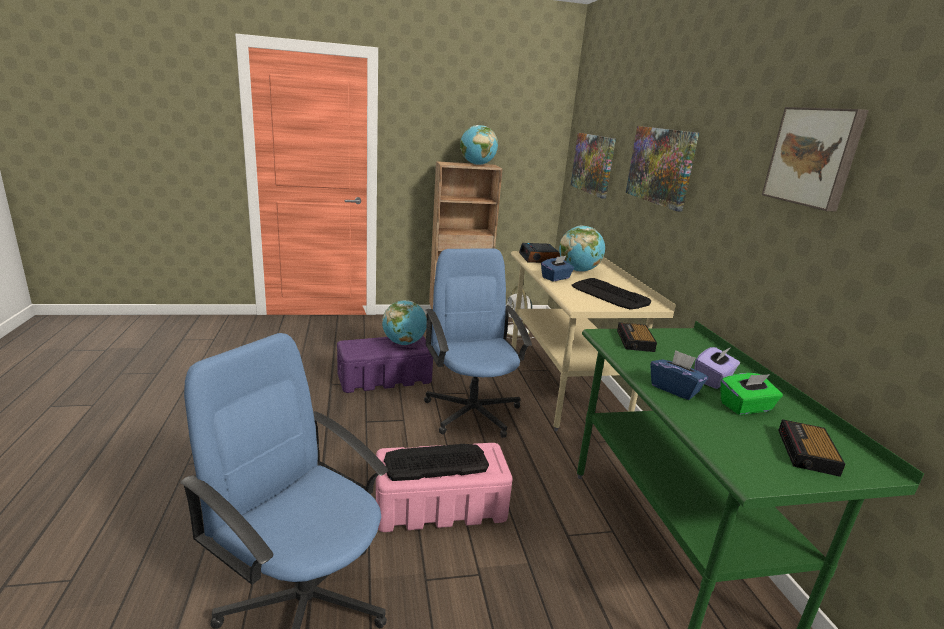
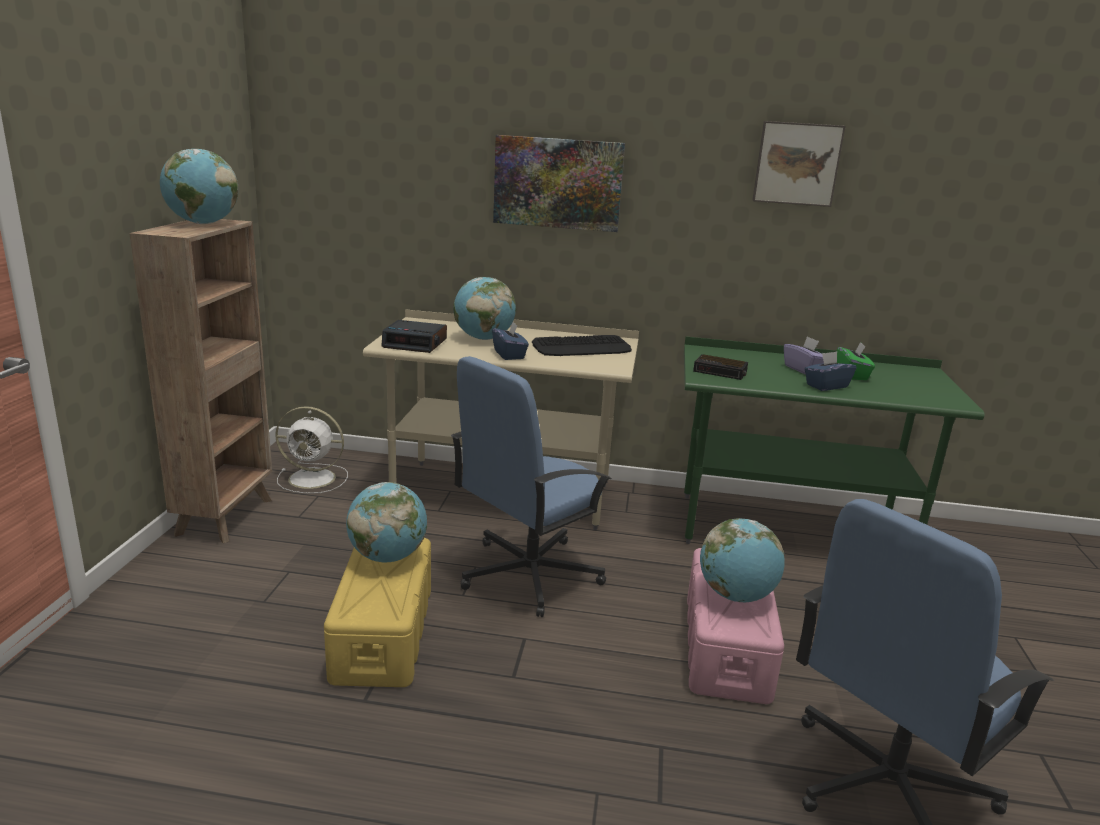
camera: 70 degrees left, 0 degrees up
(385, 378) = (383, 633): purple storage box -> yellow storage box
(435, 462) = (736, 596): keyboard -> globe
(472, 411) = (528, 574): blue office chair -> blue office chair turned 45 degrees counterclockwise
(593, 164) = (367, 189): picture -> none
(807, 453) = (915, 379): alarm clock -> none

